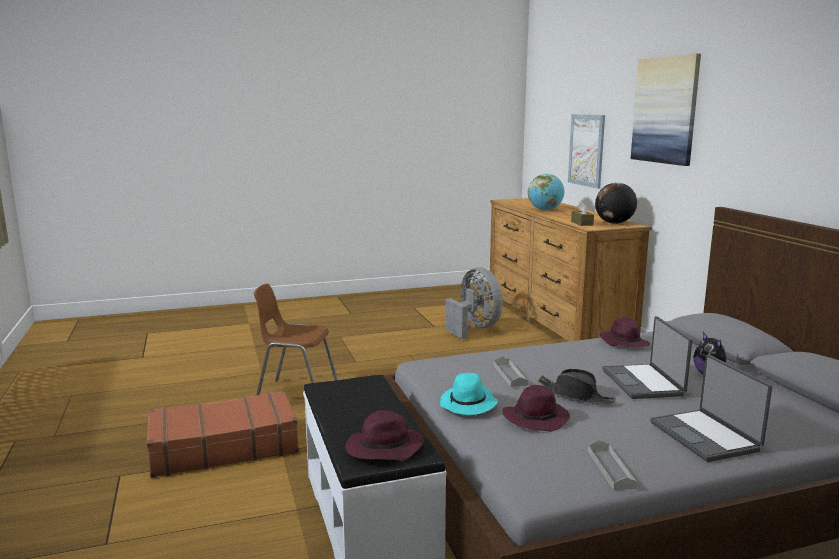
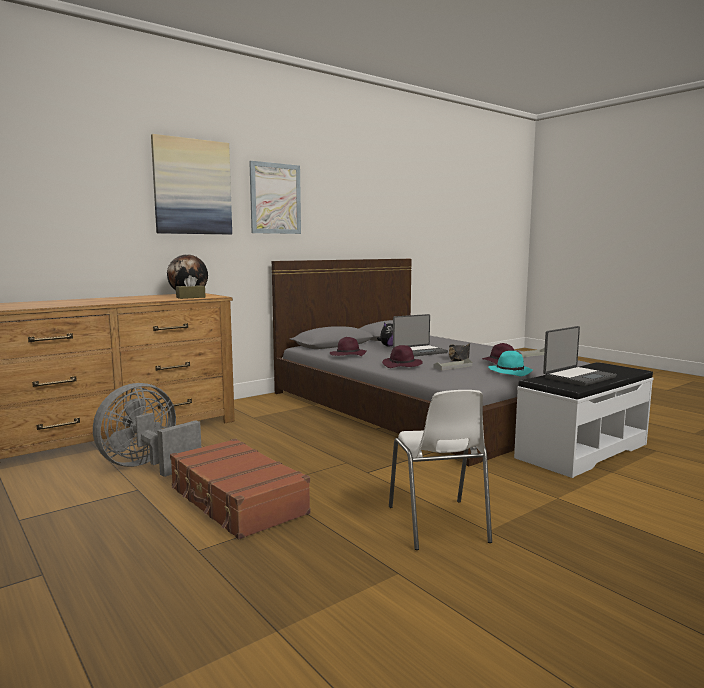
camera: 110 degrees left, 5 degrees down
(223, 447) = (597, 526): brown suitcase -> brown suitcase (236, 501)
(297, 393) = (438, 524): brown chair -> white chair
(383, 449) = (612, 368): purple hat -> purple hat (402, 365)
(545, 210) = (92, 302): globe -> none
(586, 150) = (57, 229): picture -> picture (275, 198)
(705, 436) = (472, 347): laptop -> laptop (578, 377)

